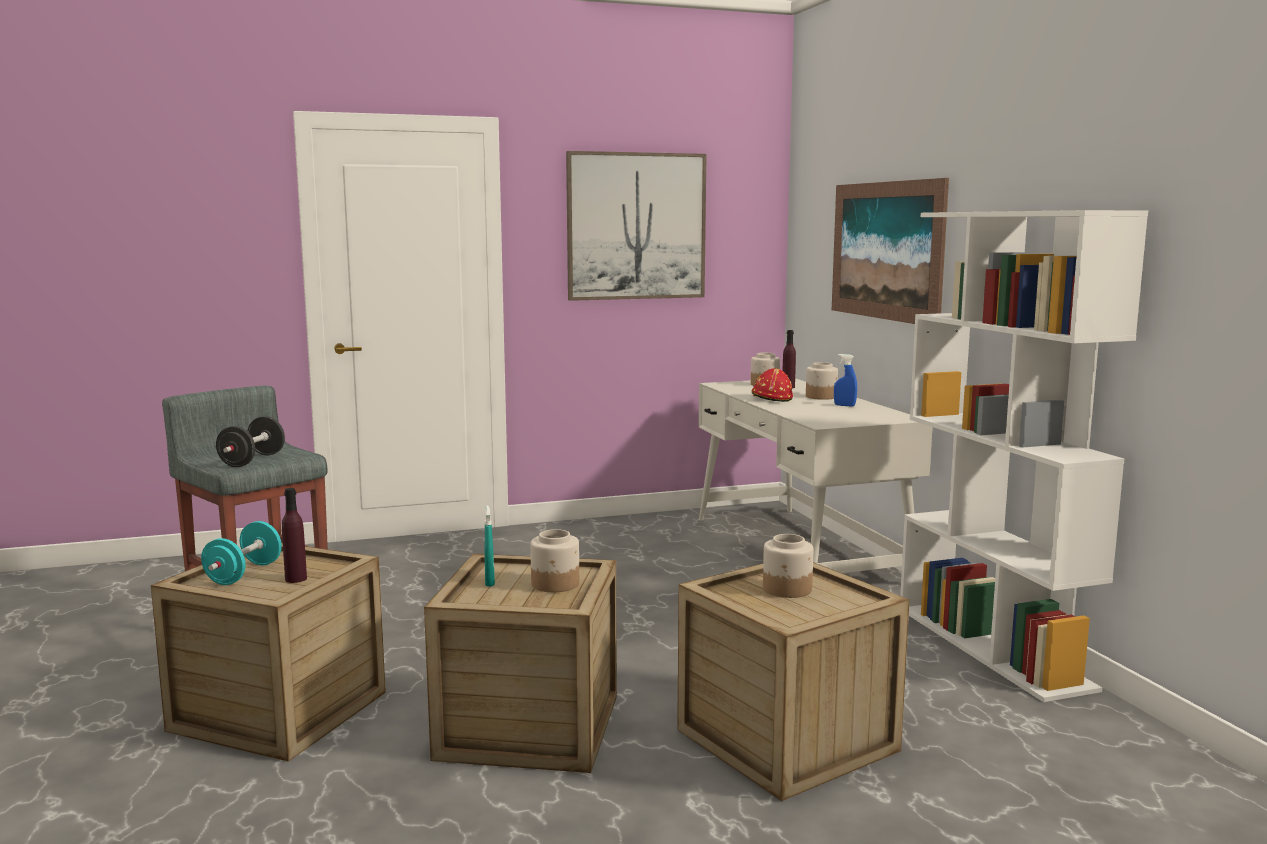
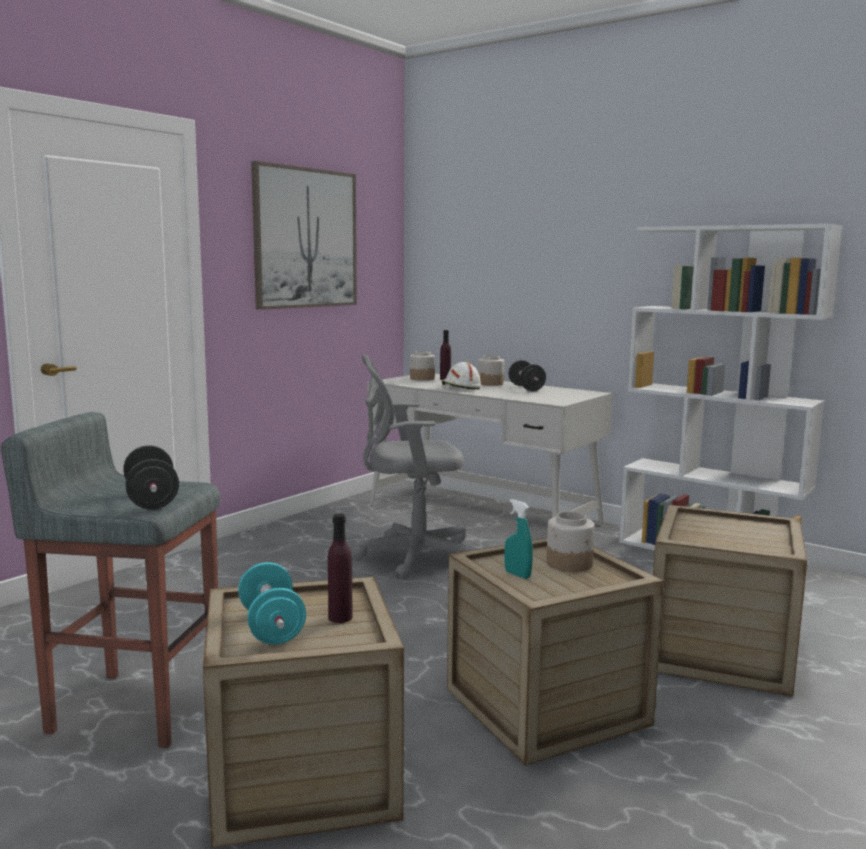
camera: 35 degrees left, 0 degrees up
(649, 575) = (412, 557): none -> grey office chair
(771, 398) = (460, 388): red hard hat -> white hard hat
(787, 589) = (718, 529): jar -> none
(844, 405) = (526, 388): blue spray bottle -> black dumbbell
(886, 250) = (544, 260): picture -> none

